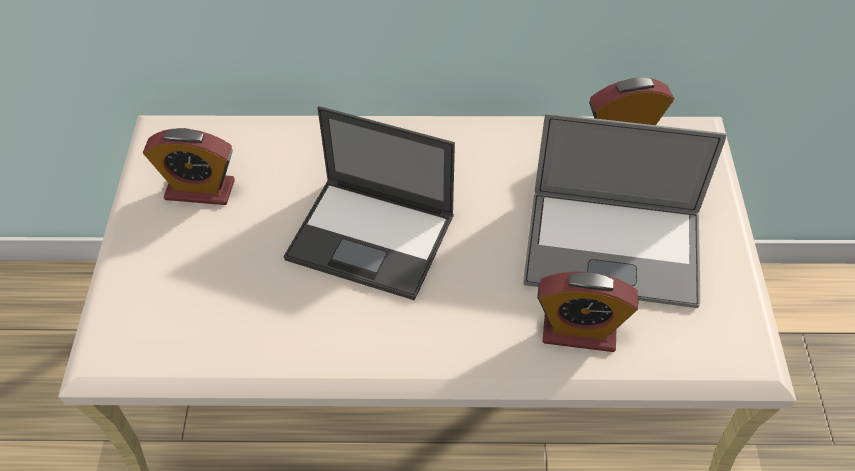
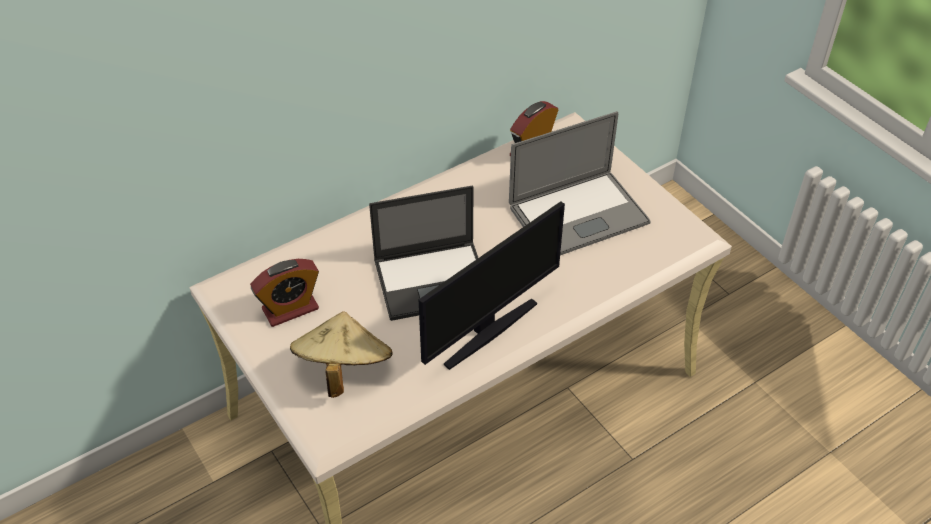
camera: 35 degrees left, 5 degrees down
(187, 288) = (343, 369): none -> beige hat
(378, 336) = (488, 331): none -> monitor
(579, 331) = (598, 269): alarm clock -> none

